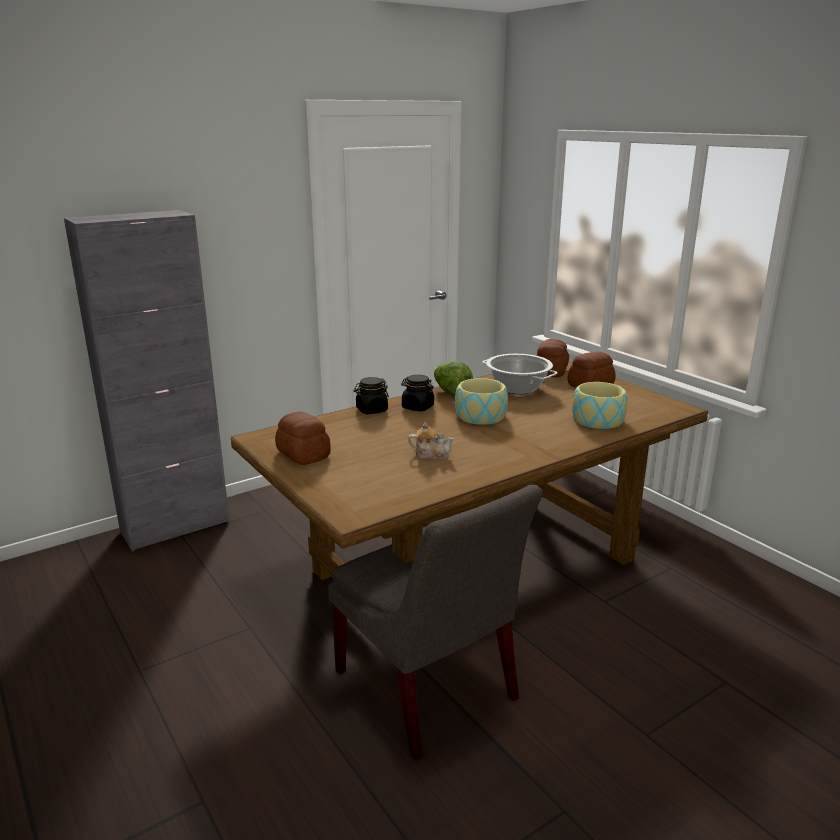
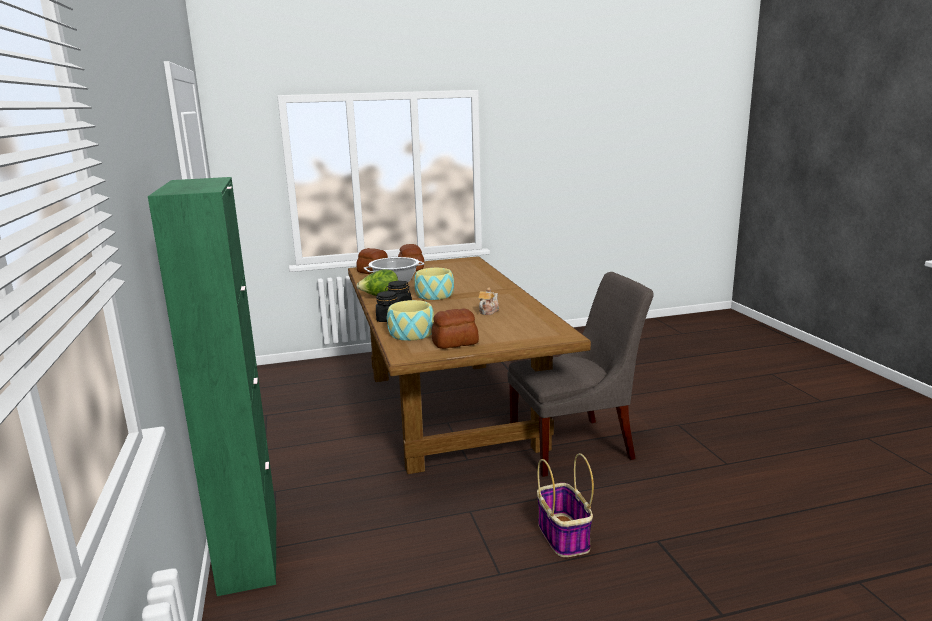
camera: 70 degrees left, 5 degrees down
(175, 527) = (249, 551): grey cabinet -> green cabinet
(209, 707) = (562, 535): none -> basket
(598, 420) = (470, 274): bowl -> bowl (412, 333)

